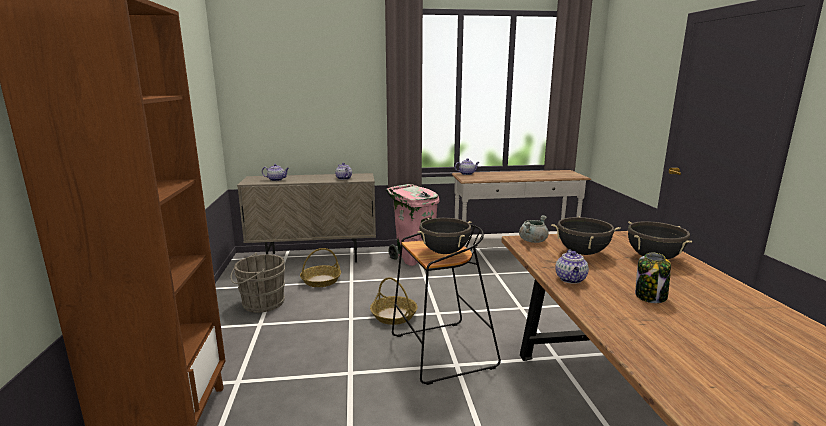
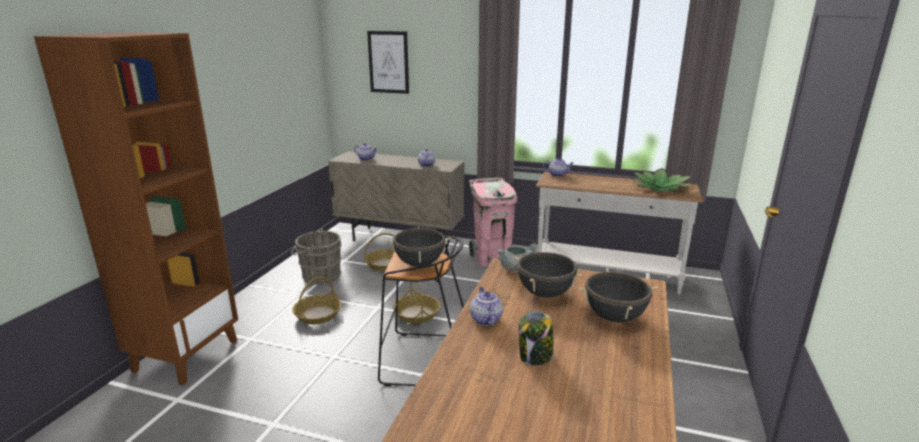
camera: 25 degrees right, 5 degrees up
(290, 83) = (388, 62): none -> picture
(295, 339) = (318, 314): none -> basket
(552, 174) = (660, 188): none -> potted plant
(571, 279) = (485, 319): teapot -> teapot turned 135 degrees clockwise

